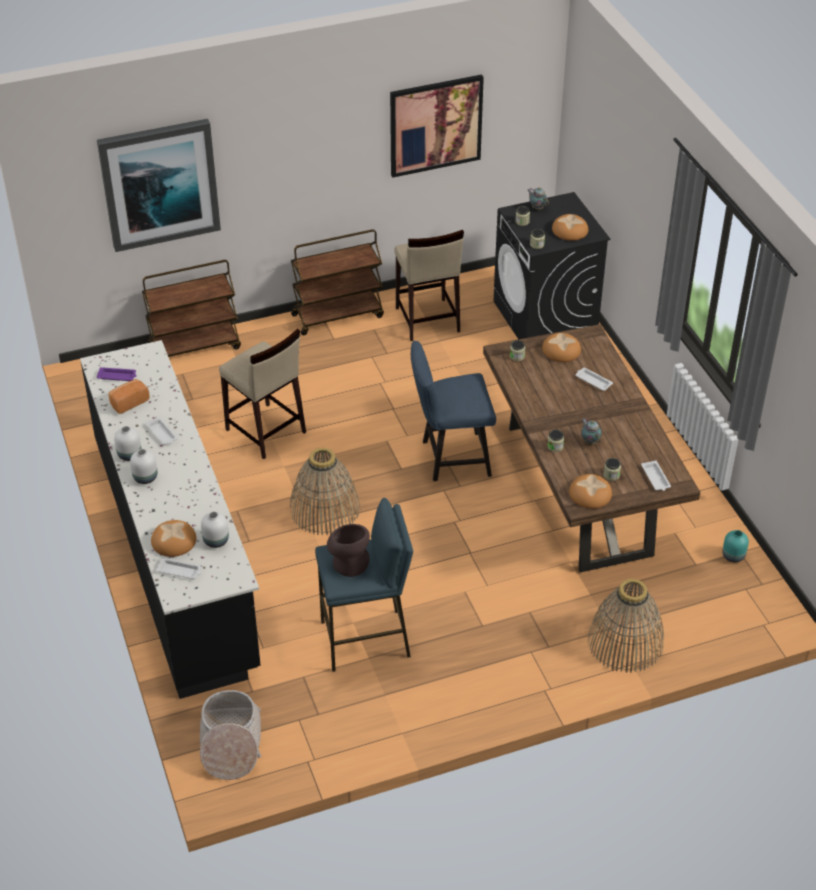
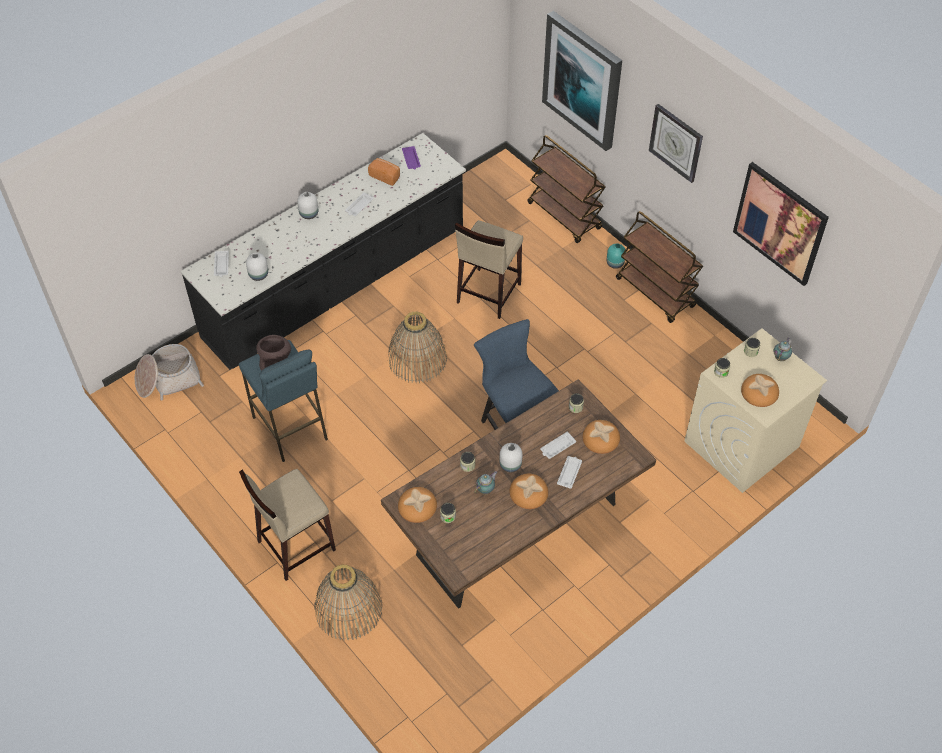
camera: 70 degrees right, 10 degrees up
(130, 455) = (329, 197): white vase -> white vase (510, 465)
(173, 541) = (249, 252): bread -> bread (528, 492)
(298, 148) = (676, 142): none -> wall clock
(427, 320) = (685, 356): beige stool -> beige stool (295, 545)
(545, 317) = (741, 444): black washing machine -> beige washing machine
(655, 478) = (458, 552): white tray -> white tray (557, 447)
(733, 555) = (485, 675): turquoise vase -> turquoise vase (615, 263)

